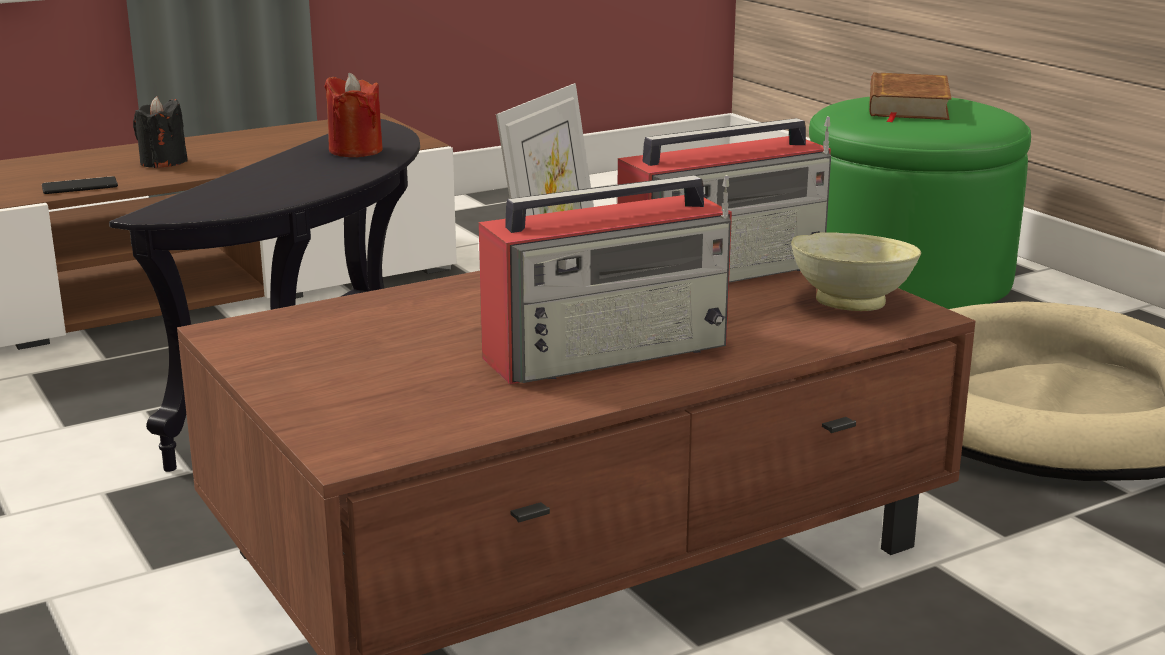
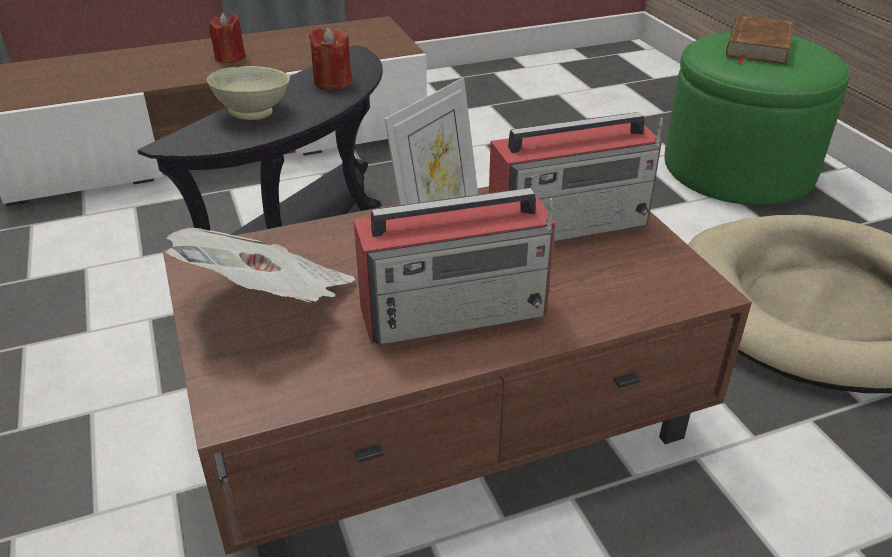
camera: 10 degrees right, 15 degrees up
(80, 187) = (169, 78): phone -> none
(163, 162) = (230, 58): black candle -> red candle
(357, 359) = (271, 301): none -> newspaper
(853, 303) = (659, 271): beige bowl -> beige bowl (254, 113)

